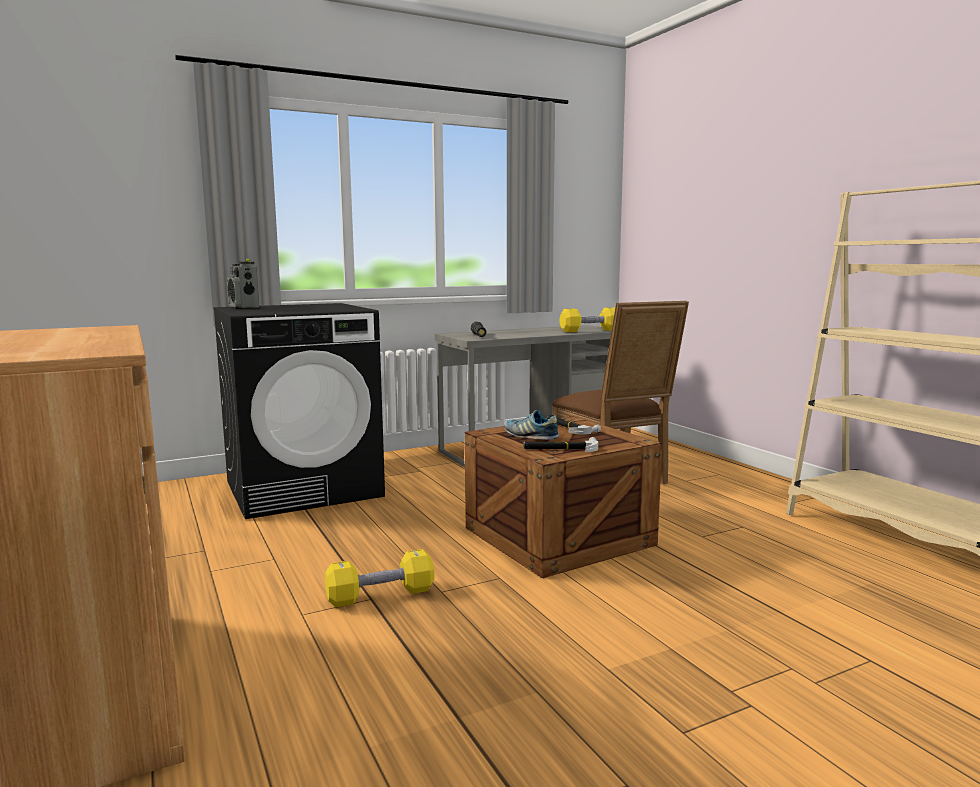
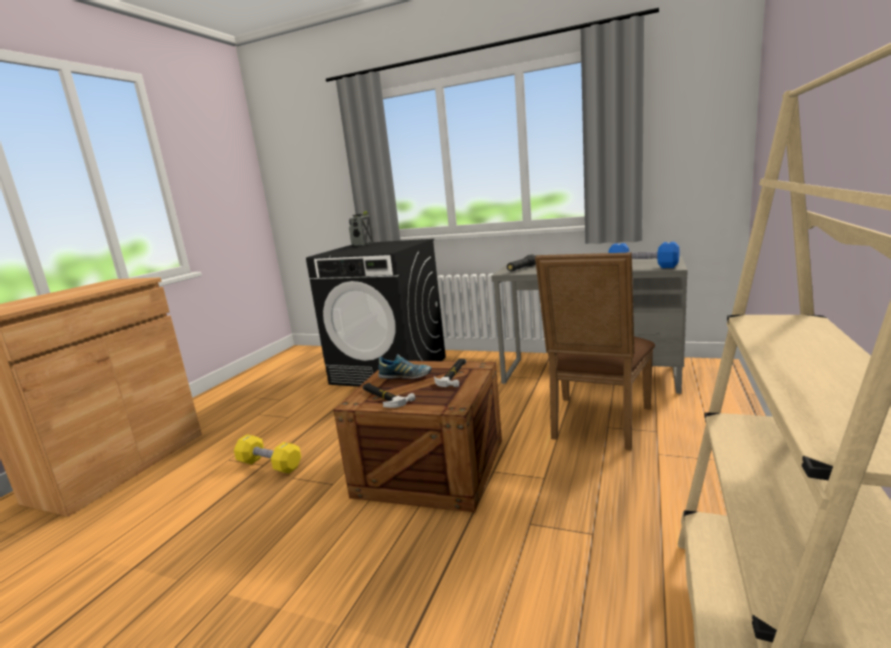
camera: 50 degrees right, 5 degrees up
(530, 436) = (405, 377): shoe -> shoe turned 105 degrees clockwise
(590, 331) = (642, 267): yellow dumbbell -> blue dumbbell

